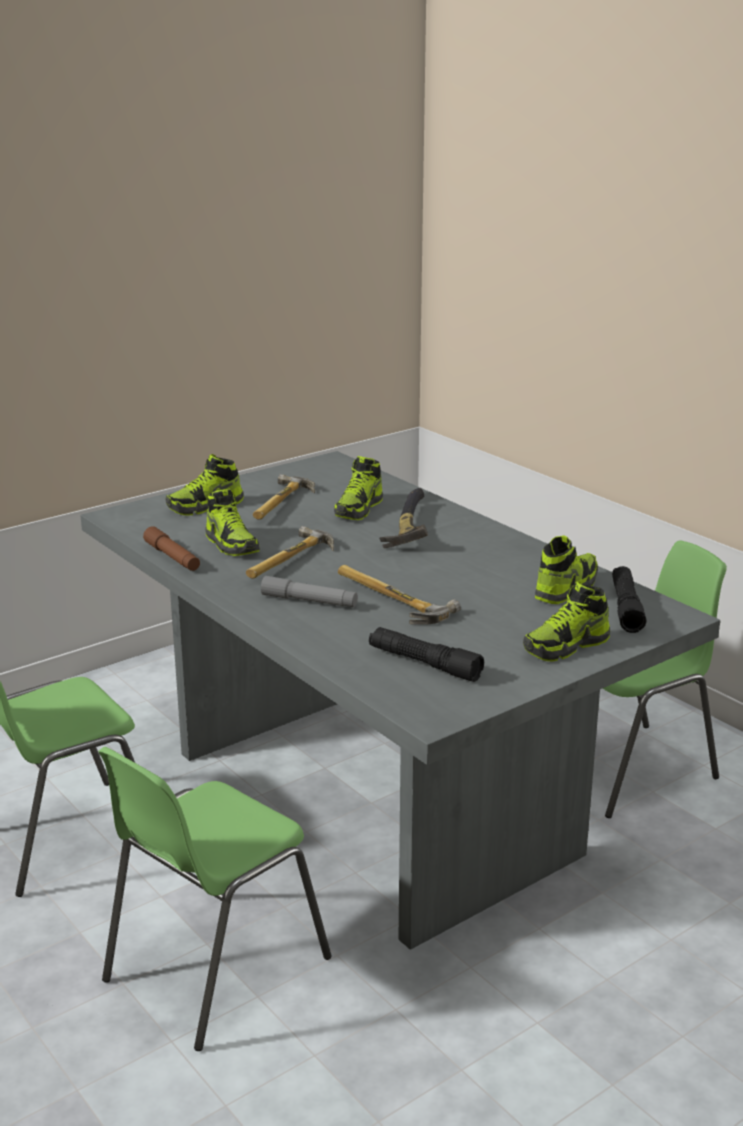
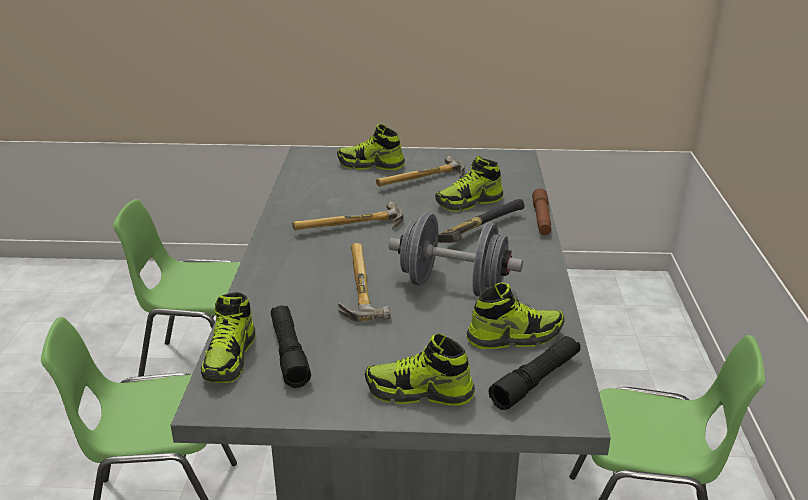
camera: 40 degrees right, 5 degrees up
(172, 557) = (286, 195): brown flashlight -> brown flashlight (541, 218)
(232, 544) = (337, 199): shoe -> shoe (230, 358)
(309, 601) = (307, 263): grey flashlight -> none
(462, 572) = (453, 285): none -> grey dumbbell

